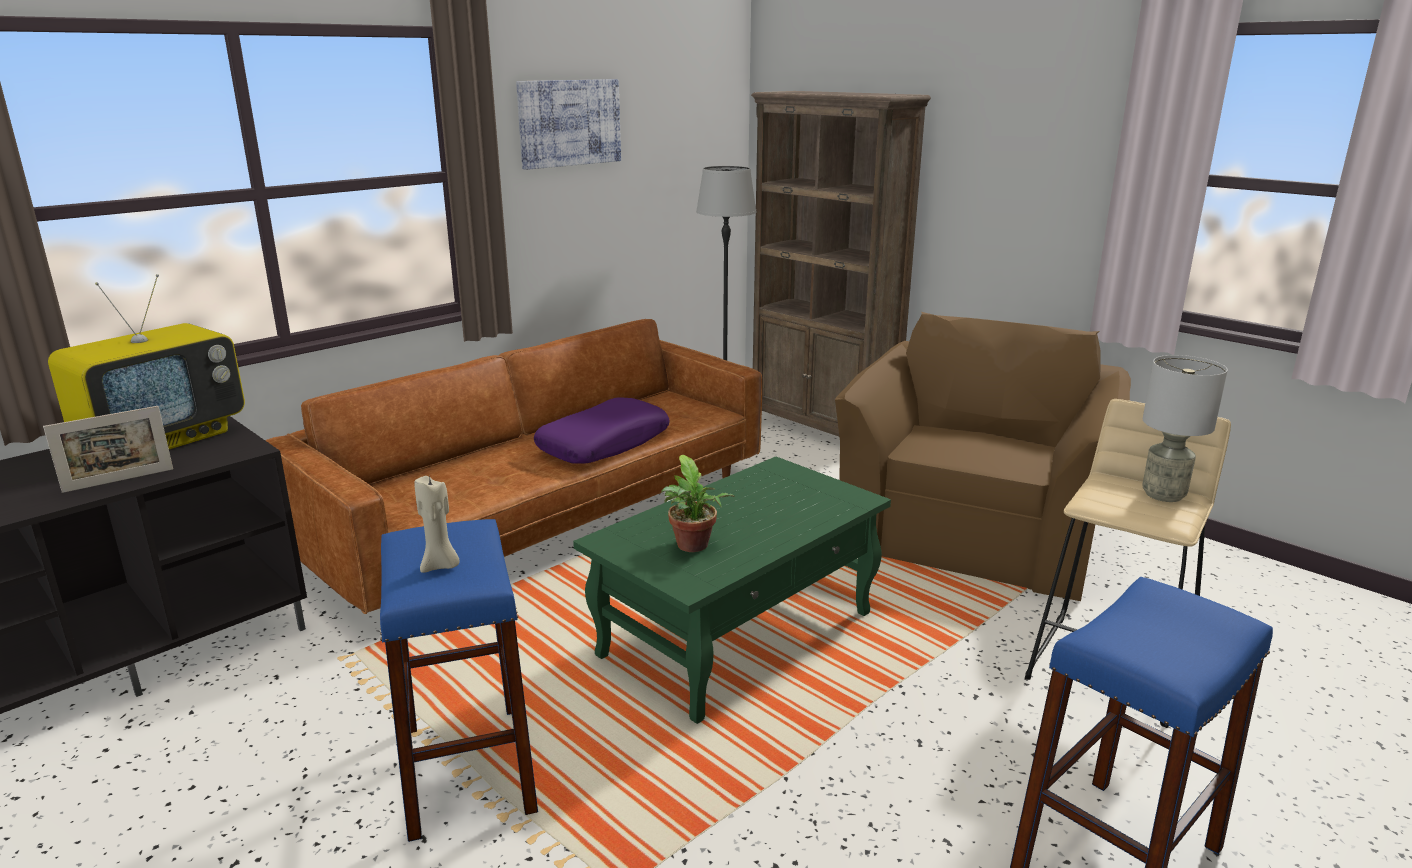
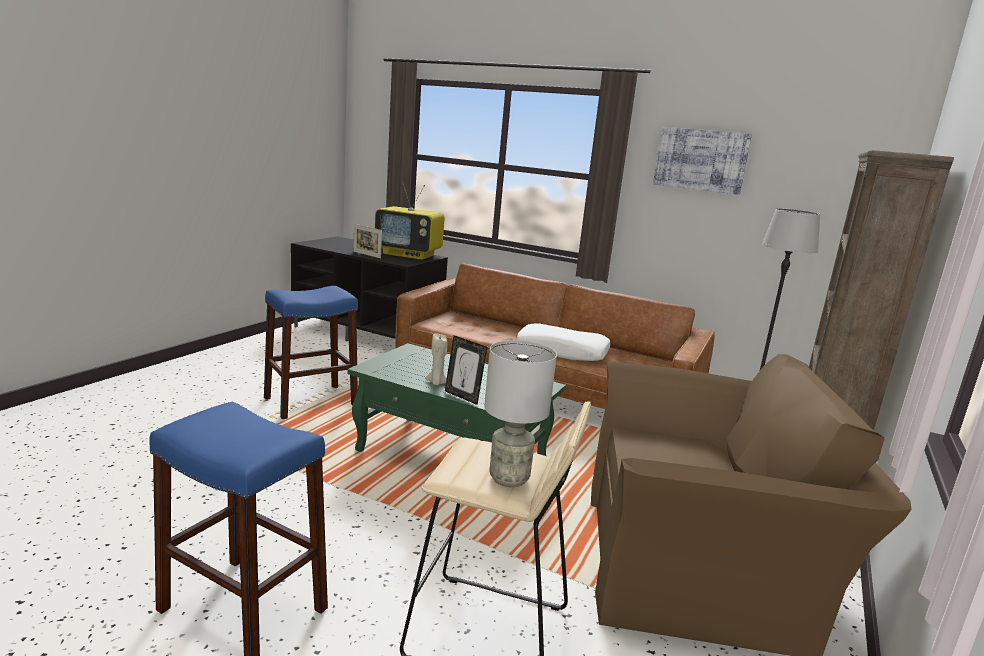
camera: 70 degrees right, 5 degrees down
(441, 566) = (306, 293): beige candle -> beige candle (436, 383)
(603, 444) = (562, 351): purple pillow -> white pillow
(693, 547) = (413, 367): potted plant -> none
(816, 525) = (463, 397): none -> picture frame

